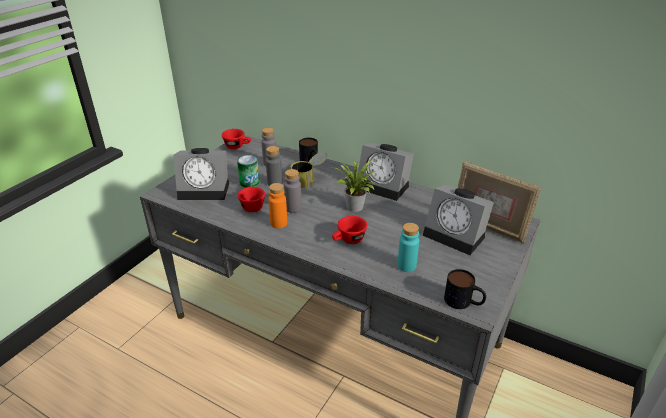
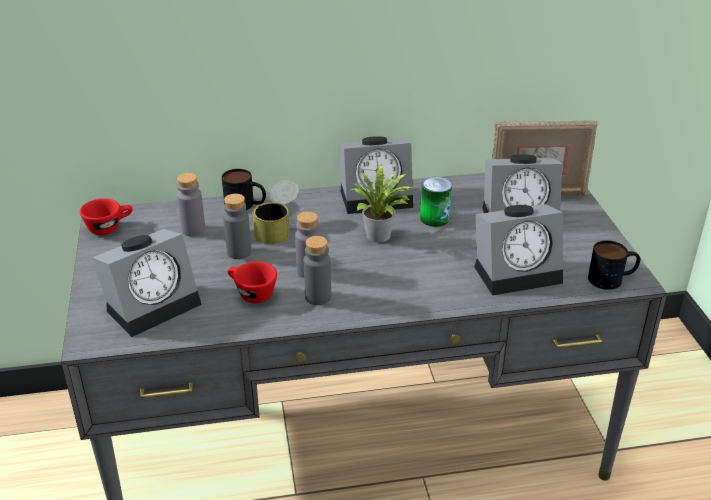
camera: 40 degrees left, 0 degrees up
(249, 182) = (202, 266): can -> can (434, 218)
(279, 223) = (318, 297): orange bottle -> grey bottle
(348, 240) = (425, 276): red cup -> none
(406, 266) = (518, 272): turquoise bottle -> alarm clock

